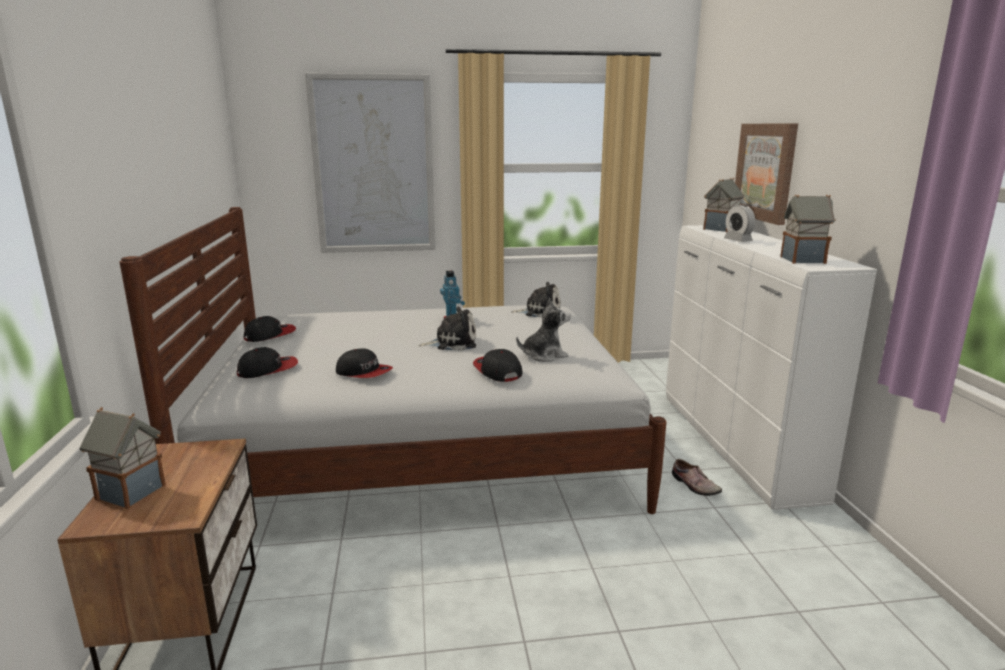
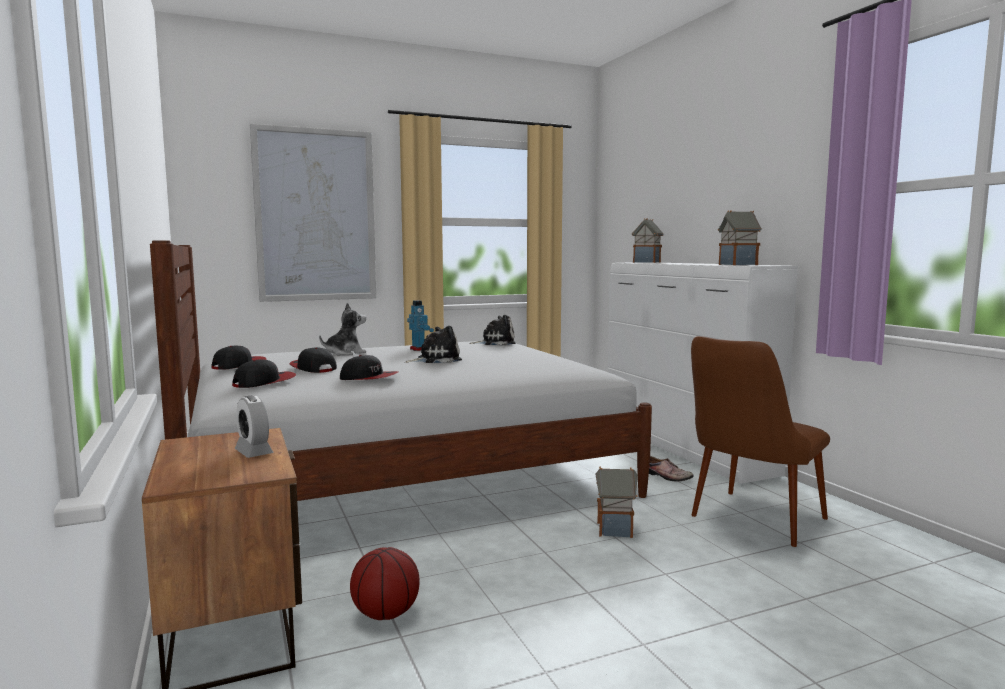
camera: 15 degrees left, 10 degrees down
(132, 492) = (194, 465): toy house -> toy house (615, 530)
(321, 632) = (385, 614): none -> basketball
(497, 371) = (497, 371): cap -> cap (313, 368)
(544, 355) = (528, 362): plush toy -> plush toy (345, 353)
(737, 240) = (671, 263): alarm clock -> alarm clock (254, 452)
(752, 572) = (749, 524): none -> brown chair
(765, 172) = (679, 212): picture -> none

